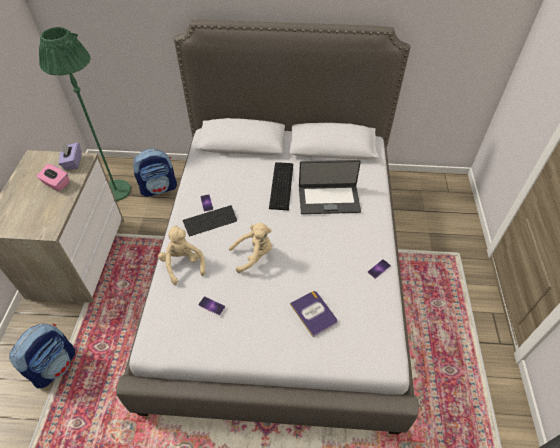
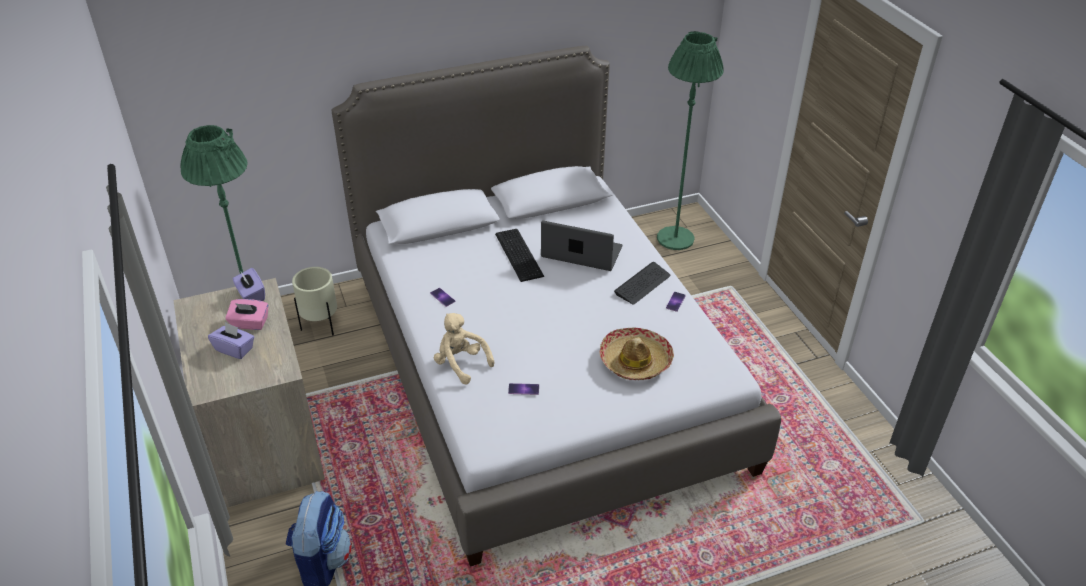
camera: 25 degrees left, 10 degrees down
(33, 200) = (234, 349): none -> purple tissue box
(159, 188) = (321, 326): backpack -> beige planter
(210, 221) = (461, 314): keyboard -> keyboard (642, 284)
(254, 255) = (536, 330): beige plush toy -> none
(314, 313) = (635, 361): book -> hat
(328, 199) = (581, 253): laptop -> laptop turned 135 degrees counterclockwise
(434, 199) = (675, 238): none -> green floor lamp

